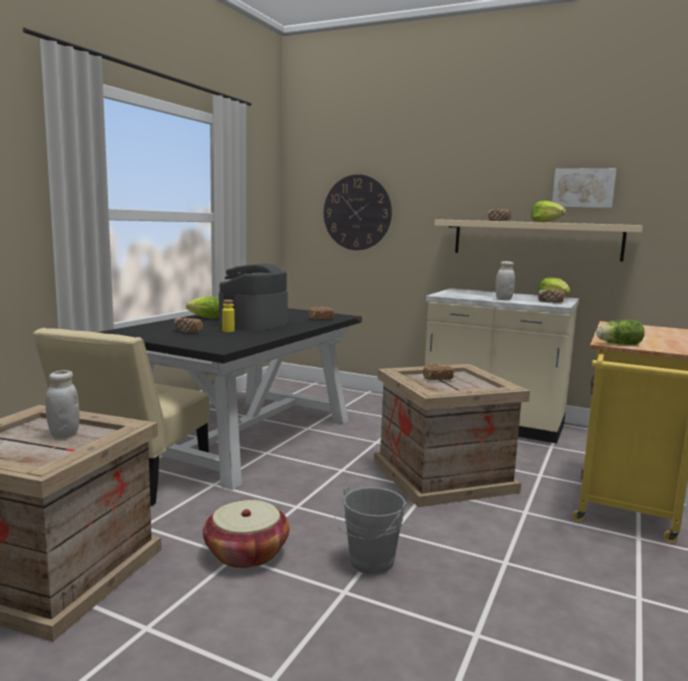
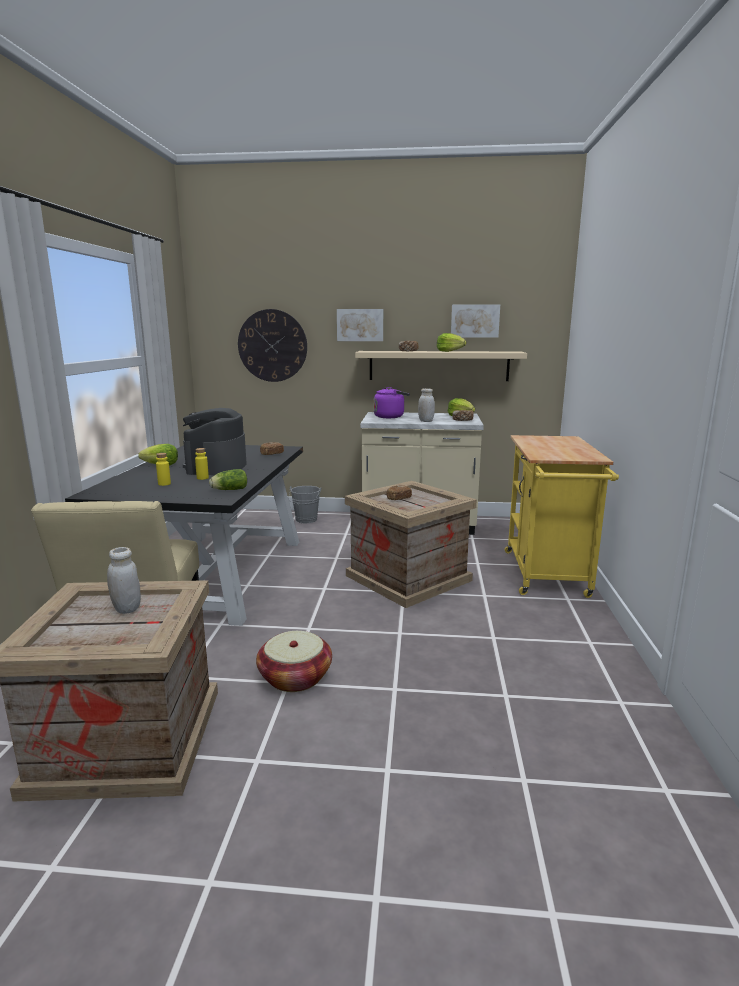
camera: 20 degrees left, 5 degrees up
(187, 331) = (164, 484): bread -> yellow bottle
(369, 564) = (398, 663): grey bucket -> grey bucket (305, 520)
(449, 191) = (360, 325): none -> picture
(468, 293) = (390, 416): none -> purple kettle
(617, 344) = (547, 457): lettuce -> lettuce (228, 490)

